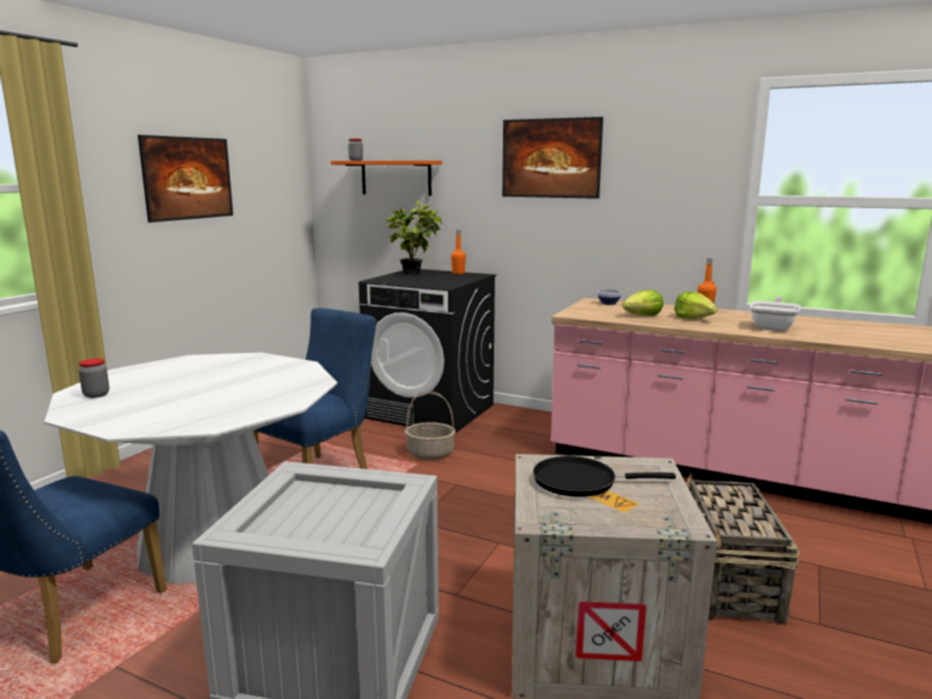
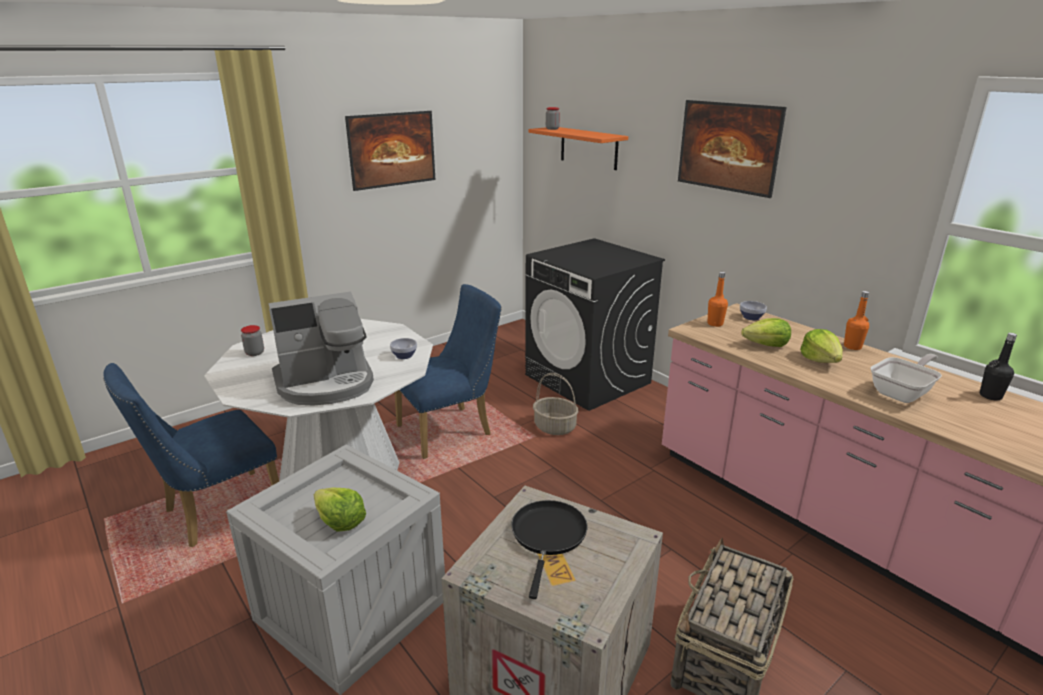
camera: 25 degrees right, 10 degrees up
(228, 404) = (326, 384): none -> coffee machine
(295, 372) = (404, 355): none -> bowl
(346, 523) = (340, 521): none -> lettuce
(416, 274) = (587, 249): potted plant -> none
(458, 273) = (629, 252): orange bottle -> orange bottle (715, 324)
(580, 481) = (548, 536): black frying pan -> black frying pan turned 75 degrees clockwise
(827, 321) = (990, 396): none -> black bottle

